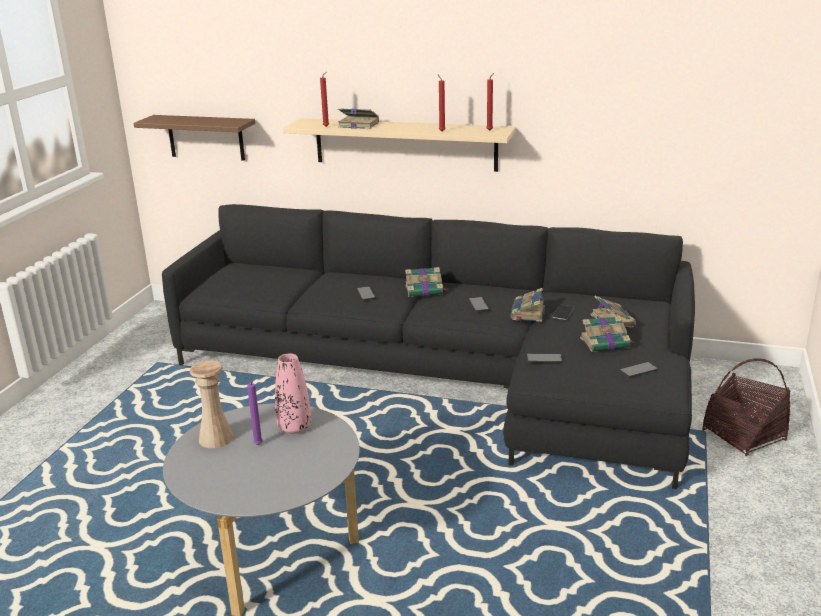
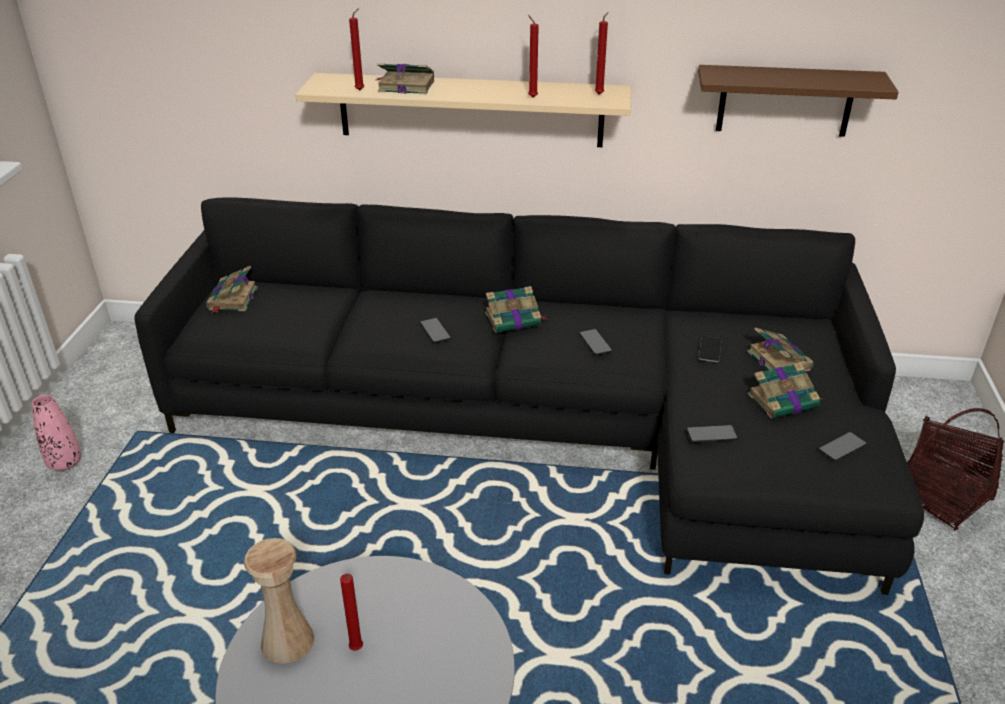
camera: 10 degrees left, 10 degrees up
(206, 137) = (171, 100): brown shelf -> brown shelf (785, 101)
(258, 445) = (357, 650): purple candle -> red candle
(294, 427) = (403, 606): pink vase -> pink vase (65, 463)
(527, 313) = (663, 353): book -> book (232, 299)

